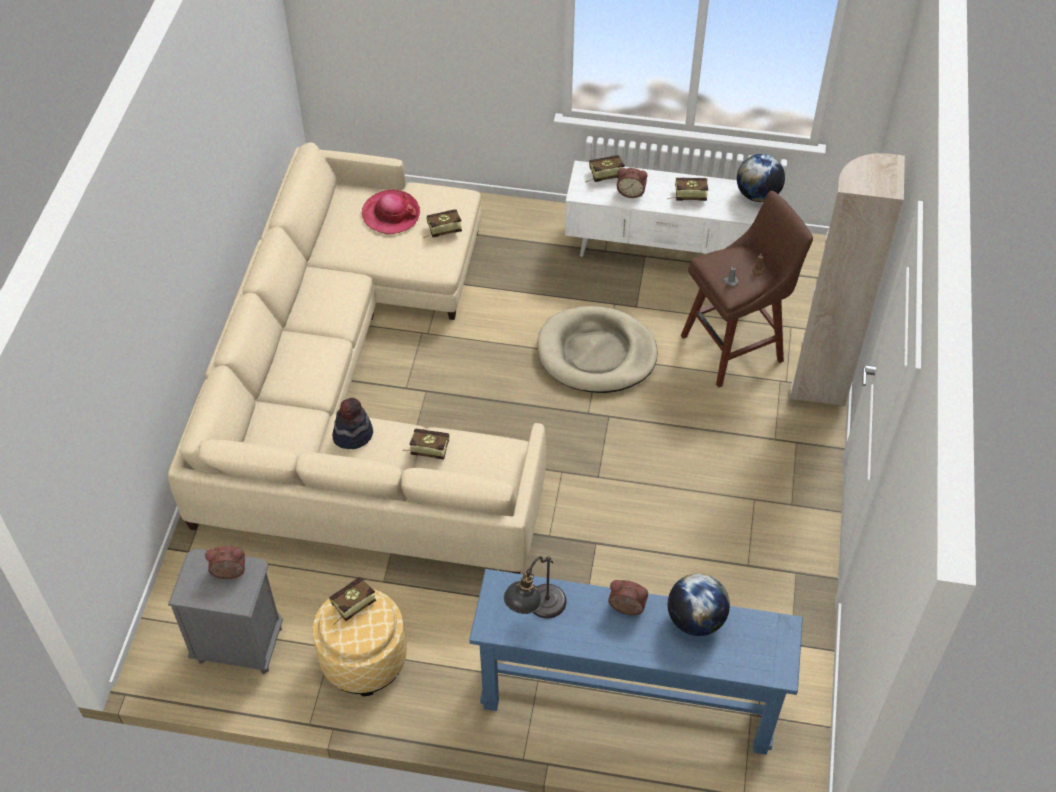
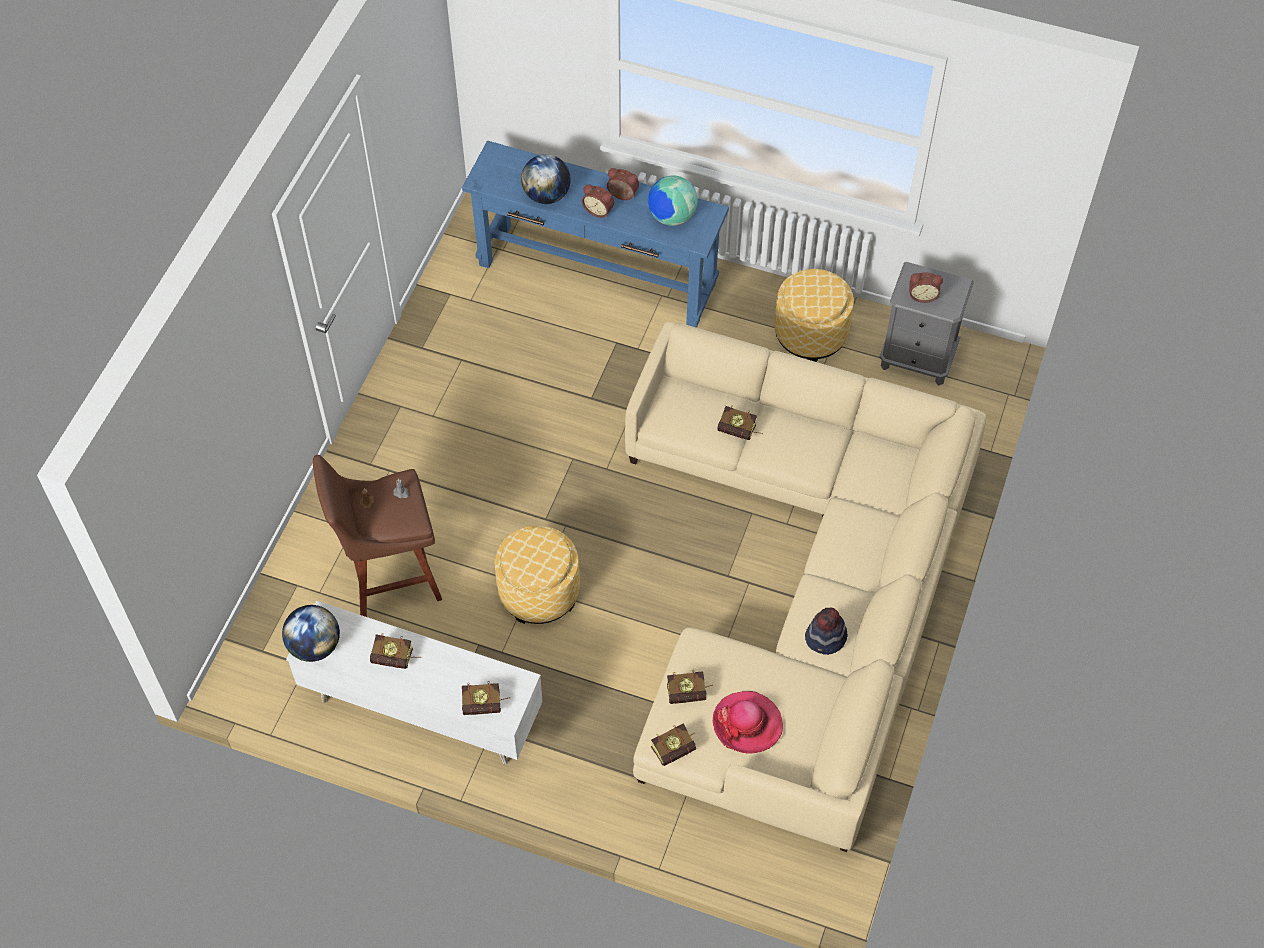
camera: 170 degrees left, 5 degrees up
(350, 606) = (821, 301): book -> book (677, 748)
(353, 434) = (809, 456): hat -> hat (826, 638)
(536, 613) = (671, 217): grey table lamp -> globe
(596, 354) = (539, 592): beige dog bed -> ottoman
(631, 192) = (460, 674): alarm clock -> alarm clock (622, 196)
(819, 388) = (321, 517): beige bookcase -> none

